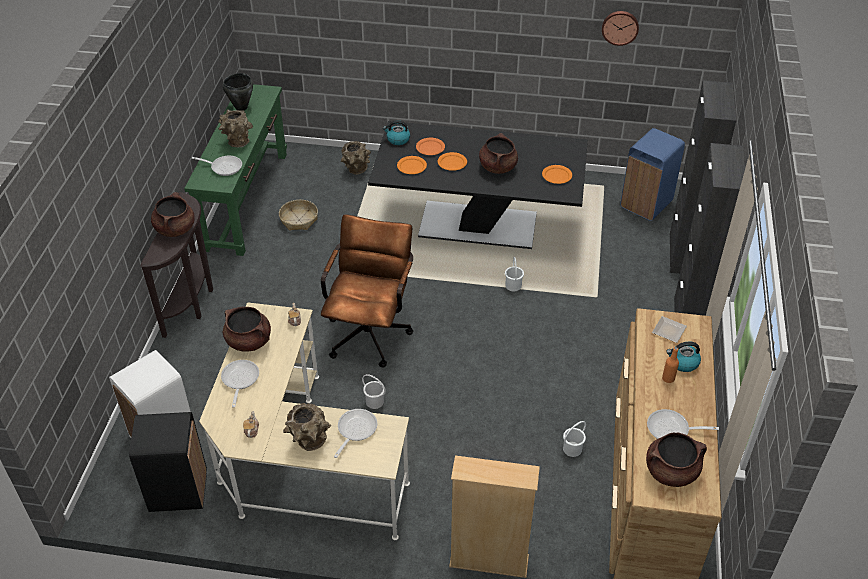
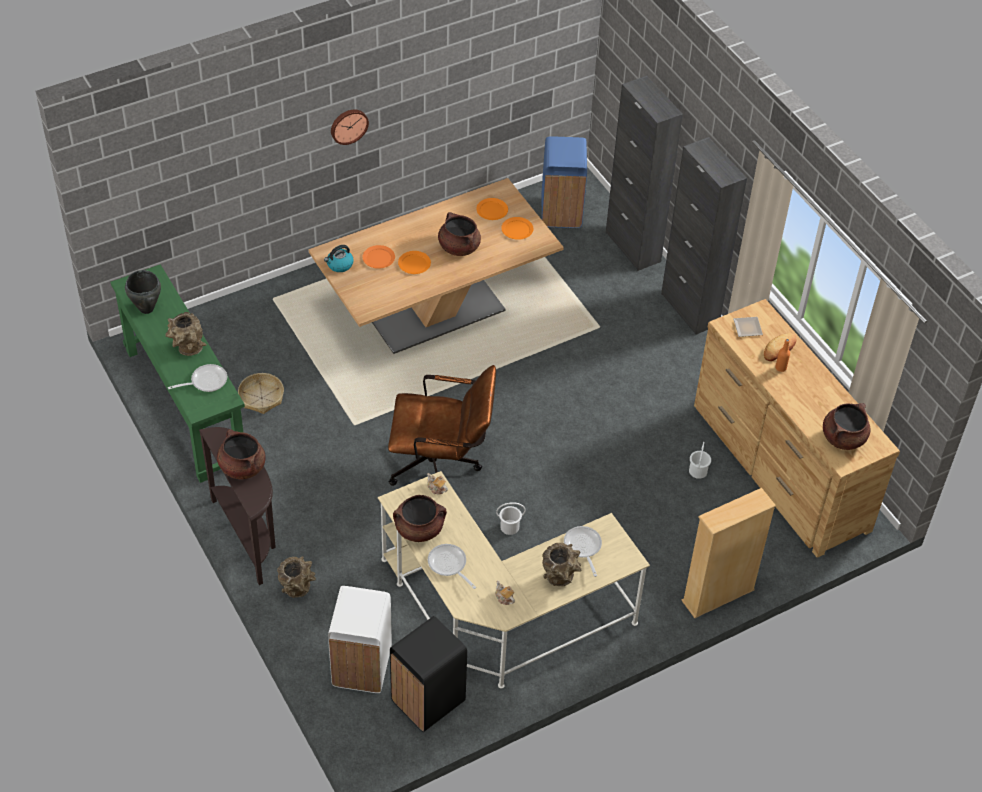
camera: 40 degrees left, 5 degrees up
(356, 171) = (263, 316): brown vase -> brown vase (297, 590)
(370, 330) = (441, 467): brown office chair -> brown office chair turned 120 degrees clockwise
(412, 166) = (382, 286): orange plate -> orange plate (492, 210)
(477, 225) = (435, 313): black dining table -> beige dining table
(513, 285) = (522, 354): white bucket -> none
(620, 27) = (497, 55): wall clock -> wall clock (348, 125)
(671, 429) = (817, 406): frying pan -> none
(682, 363) = (779, 349): kettle -> bread

